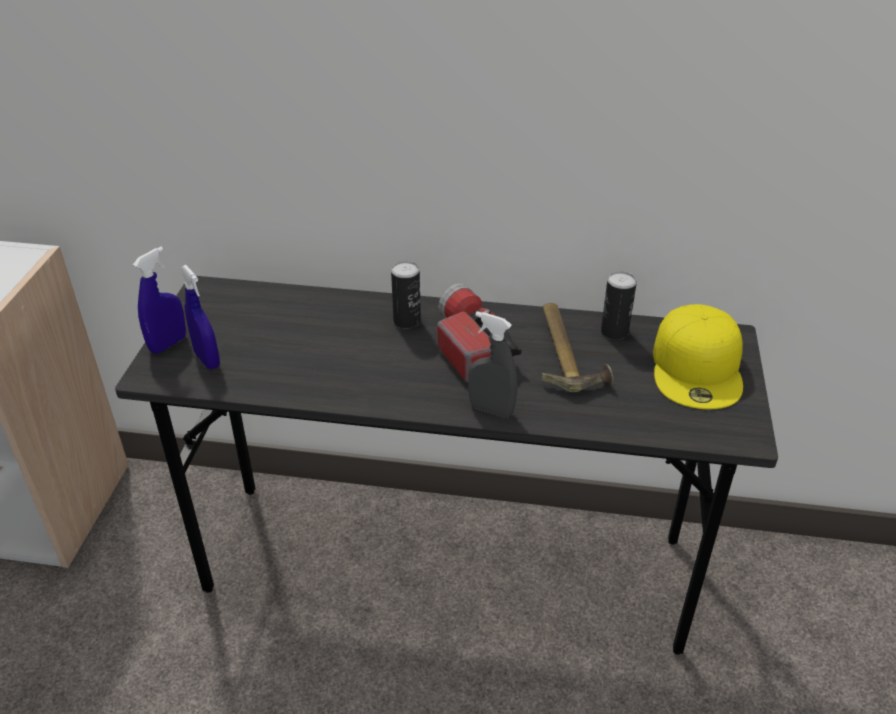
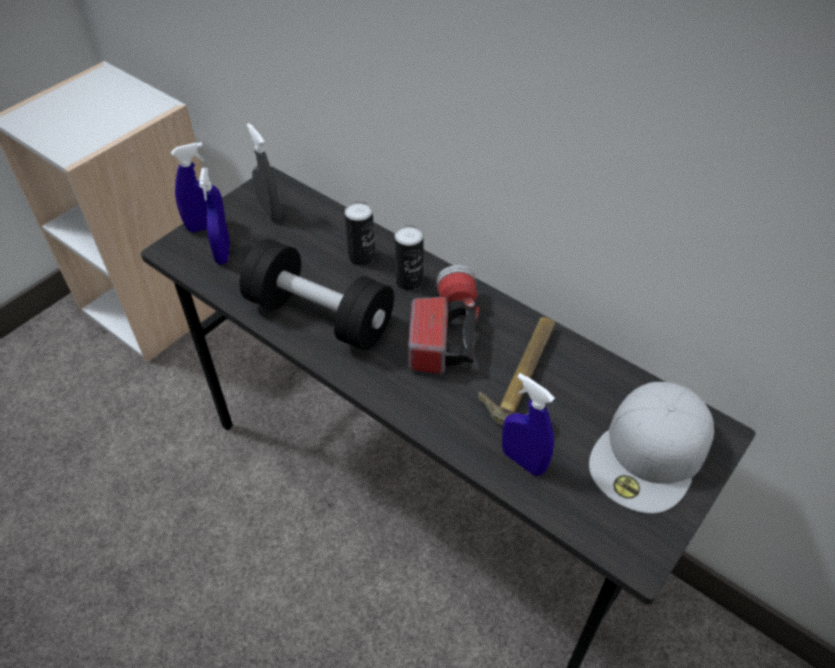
camera: 30 degrees right, 10 degrees up
(349, 375) = (320, 316): none -> black dumbbell
(491, 410) = (411, 407): grey spray bottle -> grey spray bottle (270, 211)
(612, 410) = (523, 461): none -> blue spray bottle
(614, 332) = (595, 374): can -> can (362, 257)
(698, 368) = (650, 454): yellow cap -> white cap

